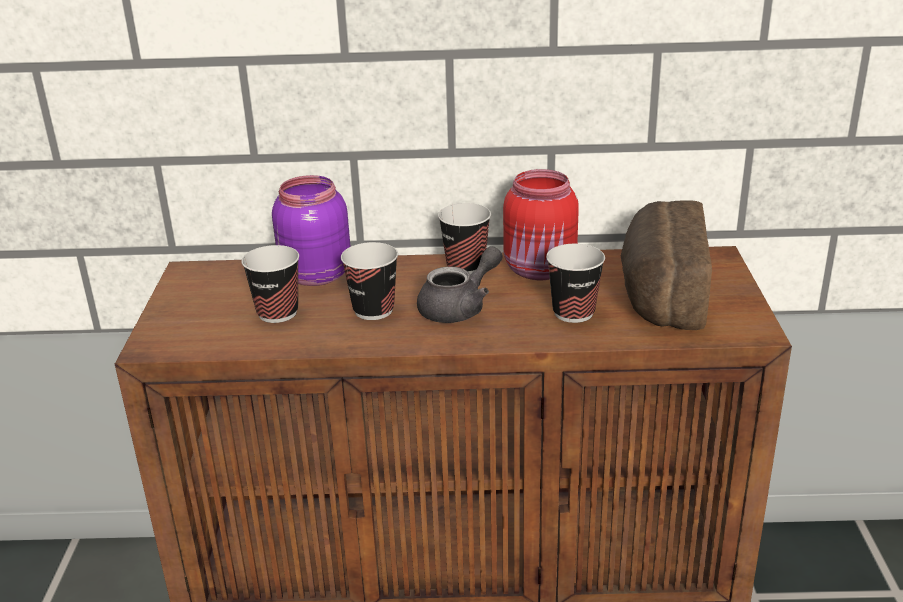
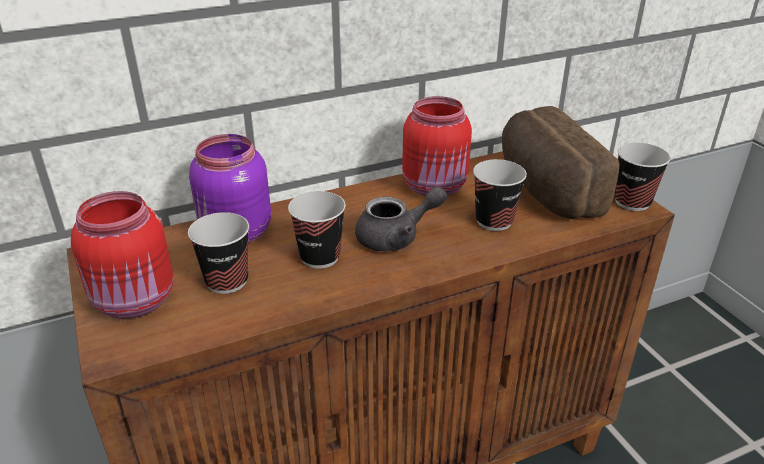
camera: 25 degrees left, 5 degrees up
(194, 313) = (136, 302): none -> red jar
(460, 308) = (396, 237): grey teapot -> grey teapot turned 45 degrees clockwise
(465, 266) = (369, 196): cup -> cup (632, 202)

